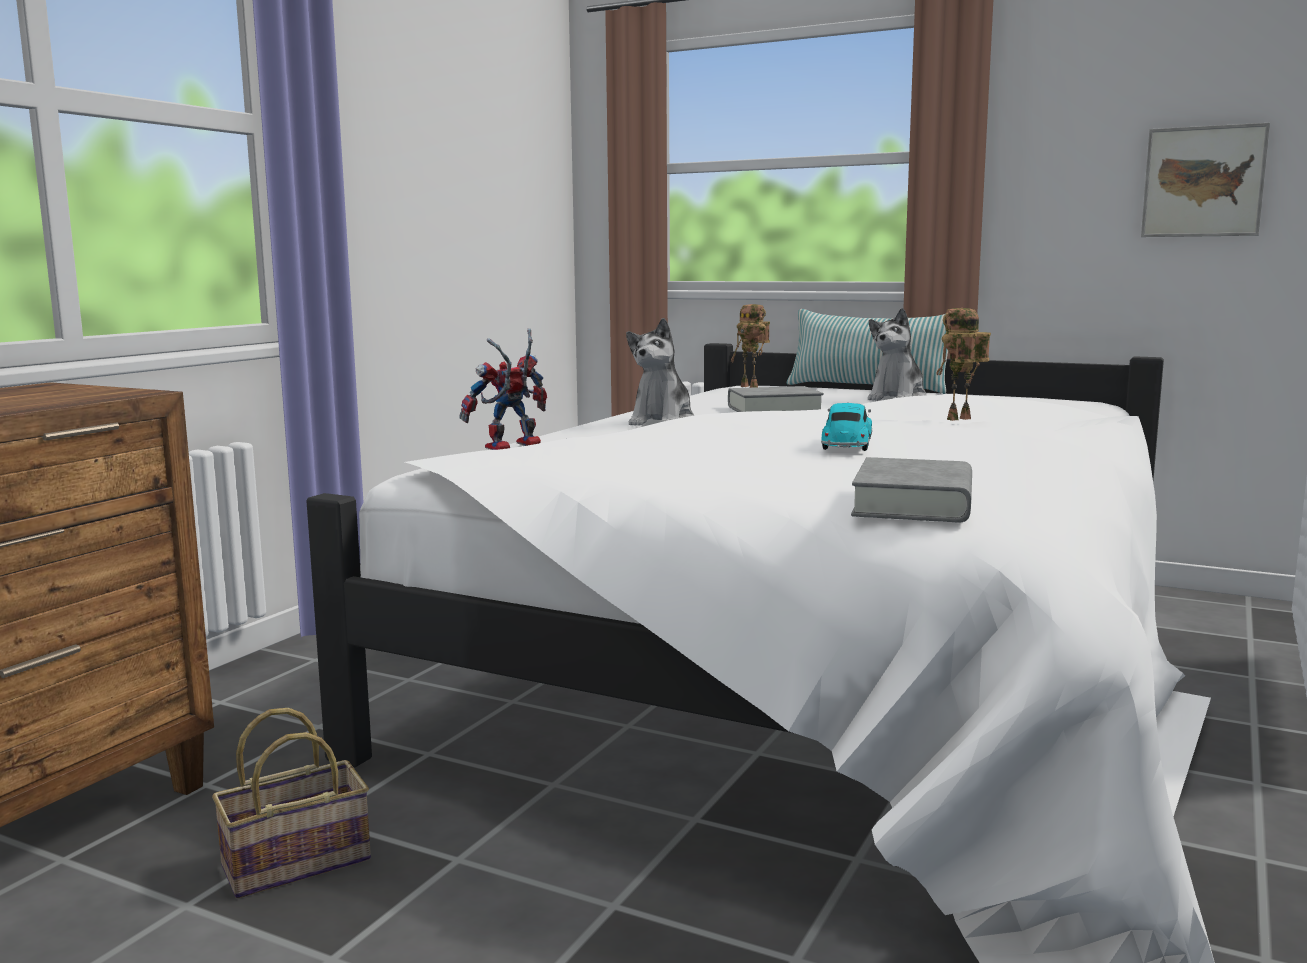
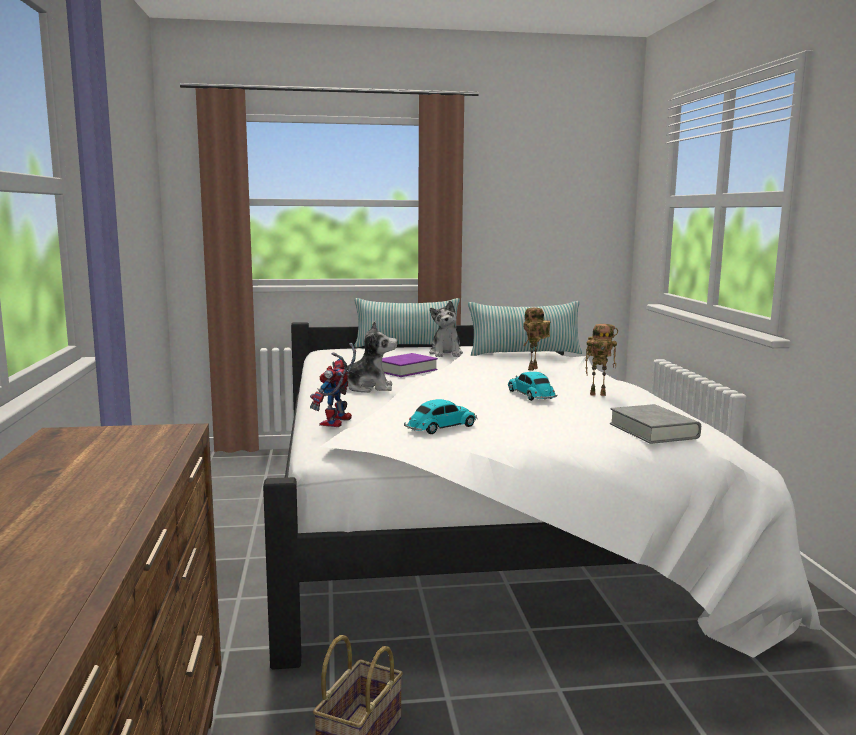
camera: 35 degrees left, 0 degrees up
(595, 461) = (440, 428): none -> toy car
(662, 421) = (368, 388): plush toy -> plush toy turned 75 degrees counterclockwise
(751, 387) = (341, 351): toy robot -> toy robot (598, 394)
(774, 409) = (405, 370): grey book -> purple book
(1016, 404) = (525, 353): none -> pillow
(1203, 181) = (568, 225): picture -> none

